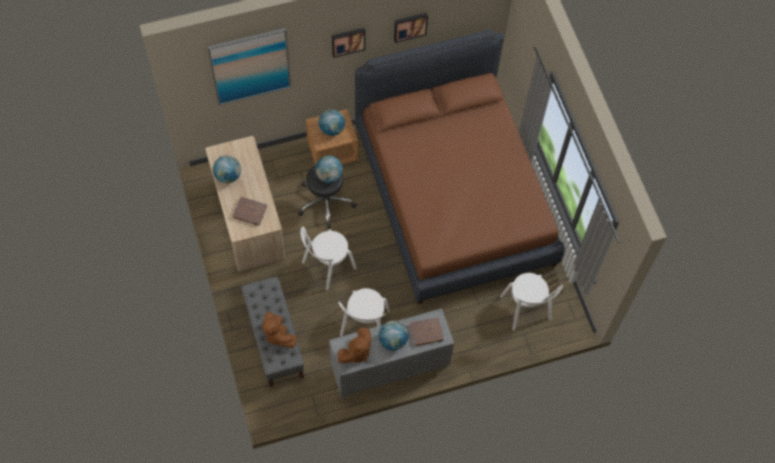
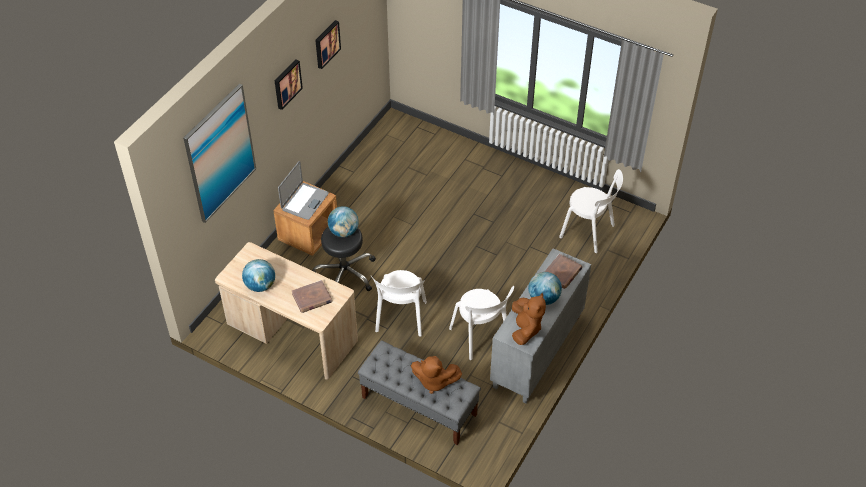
camera: 40 degrees left, 15 degrees down
(332, 129) = (304, 201): globe -> laptop
(454, 196) = (445, 196): brown bed -> none

